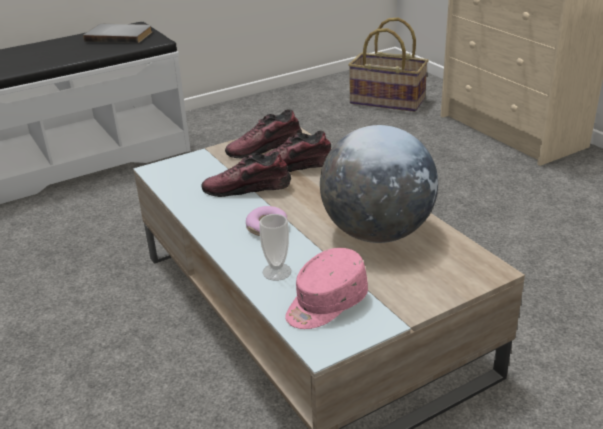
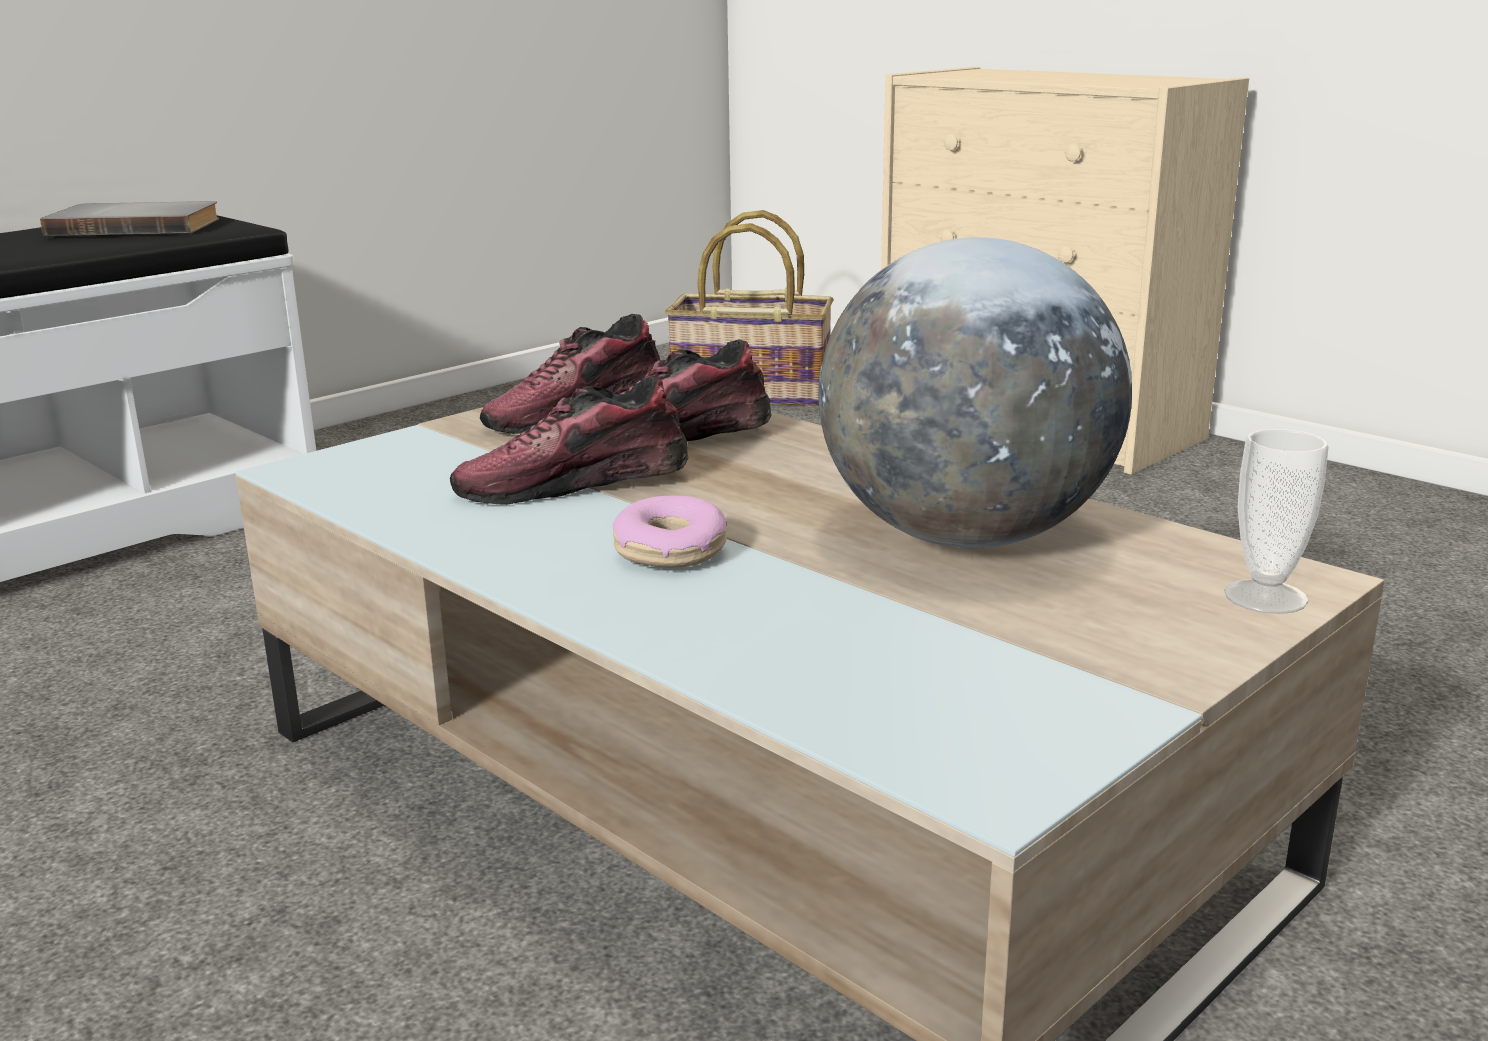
camera: 15 degrees left, 10 degrees down
(277, 272) = (752, 635): cup -> cup (1265, 597)
(325, 304) = (935, 688): pink cap -> none

